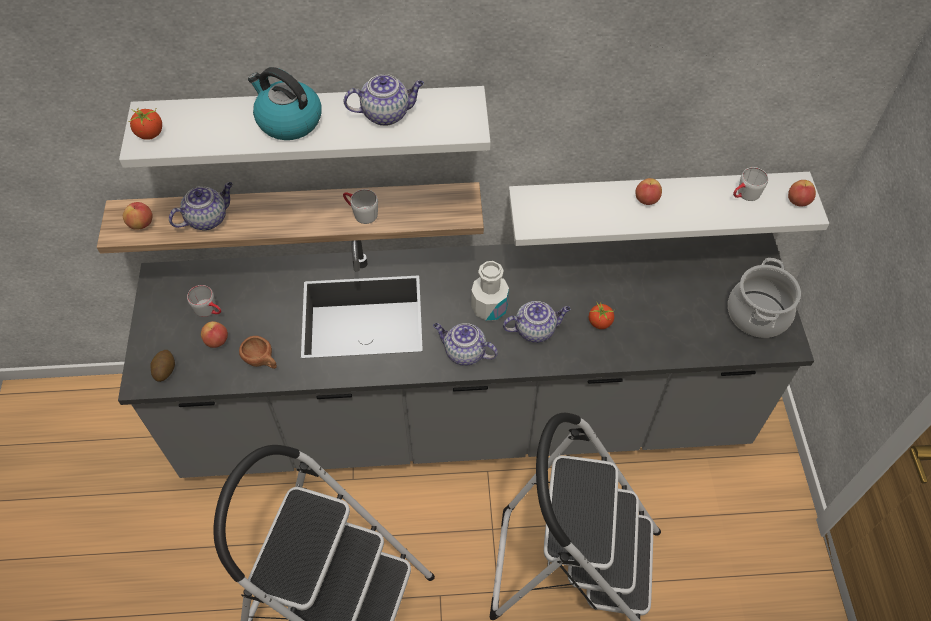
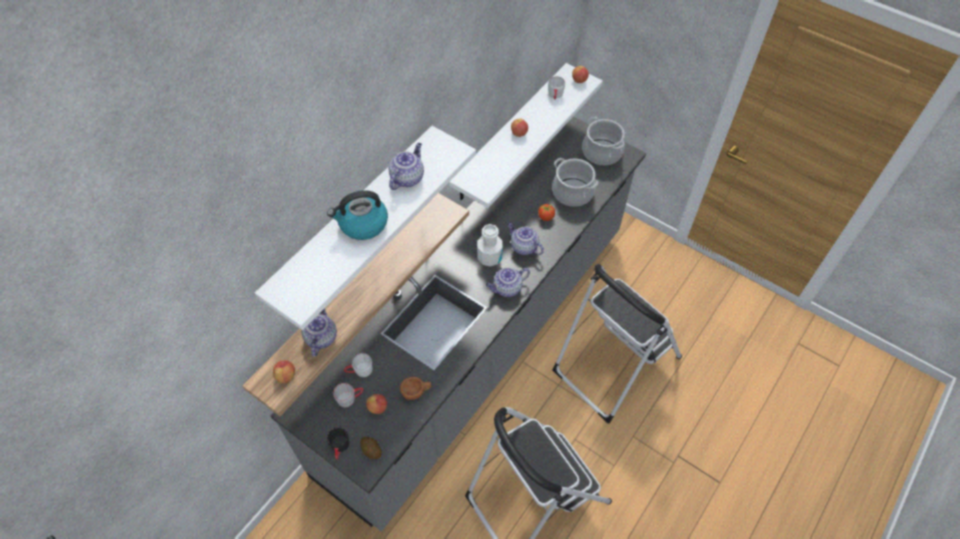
camera: 50 degrees left, 0 degrees up
(147, 342) = (340, 448): none -> black mug
(150, 134) = (297, 297): tomato -> none
(361, 213) = (400, 258): white mug -> white mug (359, 371)
(535, 329) = (523, 247): teapot -> teapot turned 75 degrees counterclockwise
(663, 325) = (572, 192): none -> cooking pot

